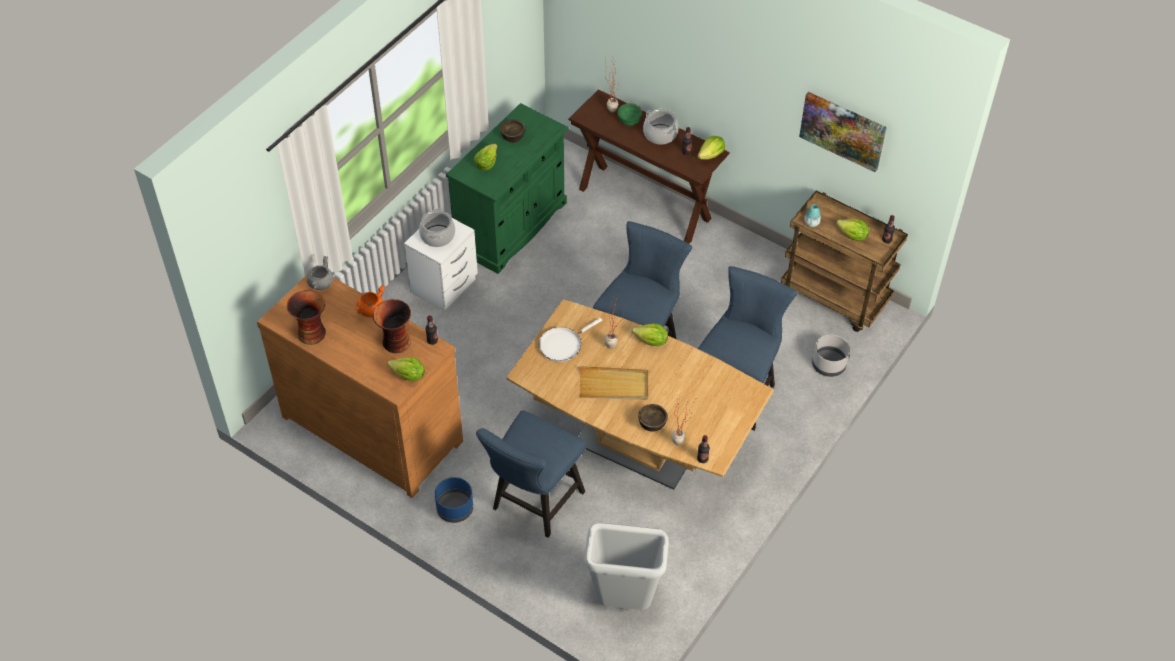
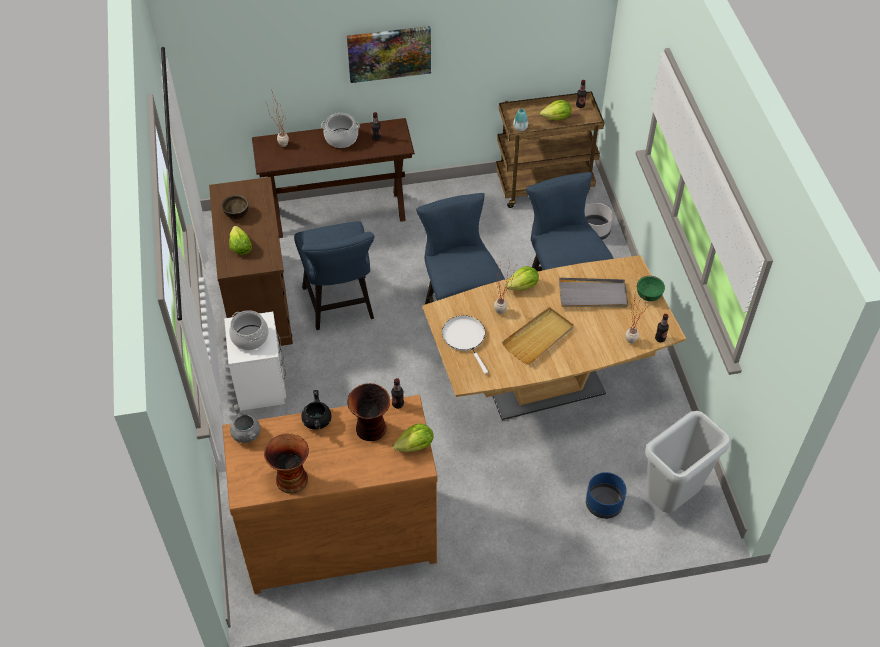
camera: 45 degrees left, 0 degrees up
(371, 310) = (317, 421): orange cooking pot -> black cooking pot
(454, 508) = (477, 541): blue planter -> blue planter (603, 504)
(511, 226) = (258, 301): green cabinet -> brown cabinet
(534, 504) = (528, 487): blue chair -> blue chair (340, 307)
(562, 344) = (465, 338): white frying pan -> white frying pan turned 150 degrees clockwise
(629, 121) = (306, 144): green bowl -> green bowl (649, 295)
(652, 424) = (598, 343): brown bowl -> none
(695, 389) = (593, 295): none -> grey tray
(711, 155) = (396, 128): lettuce -> none
(843, 130) = (515, 32): picture -> picture (389, 53)

